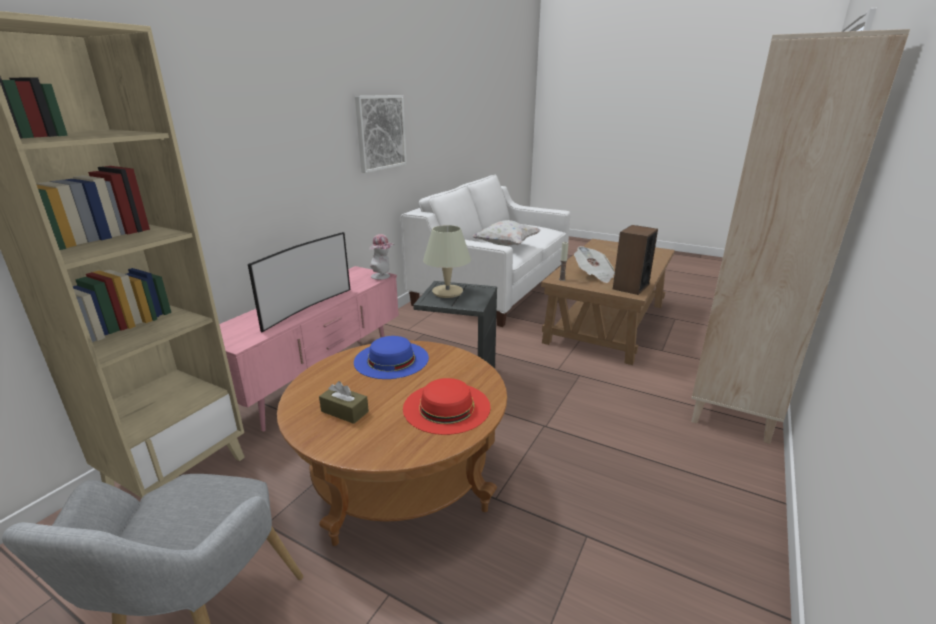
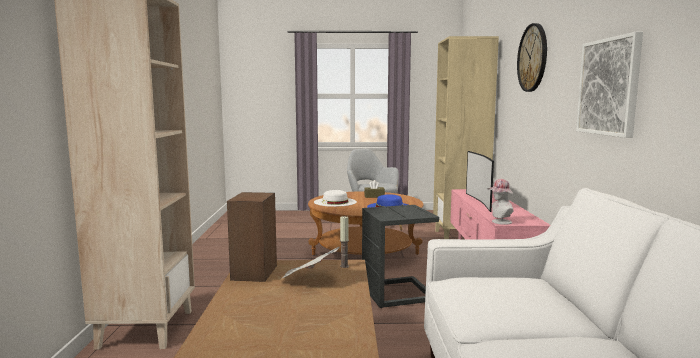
camera: 150 degrees right, 15 degrees down
(253, 99) = (532, 58): none -> wall clock
(446, 407) = (335, 202): red hat -> white hat
(447, 292) = (409, 212): beige table lamp -> none
(506, 245) = (501, 300): white pillow -> none

